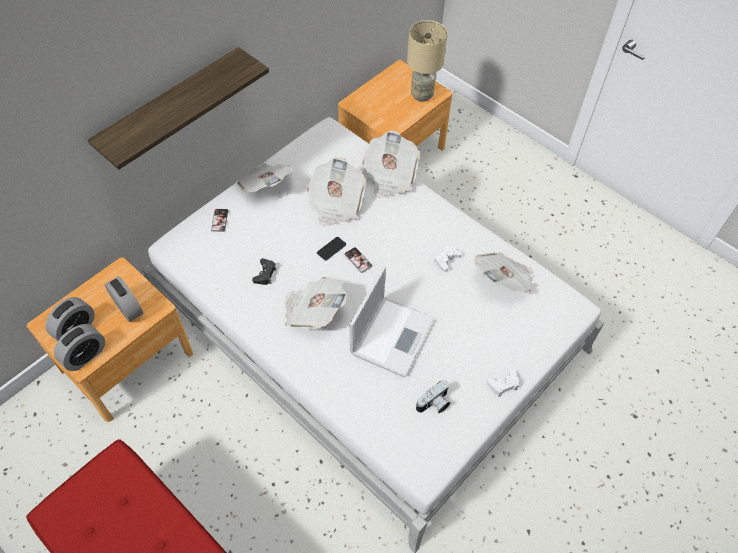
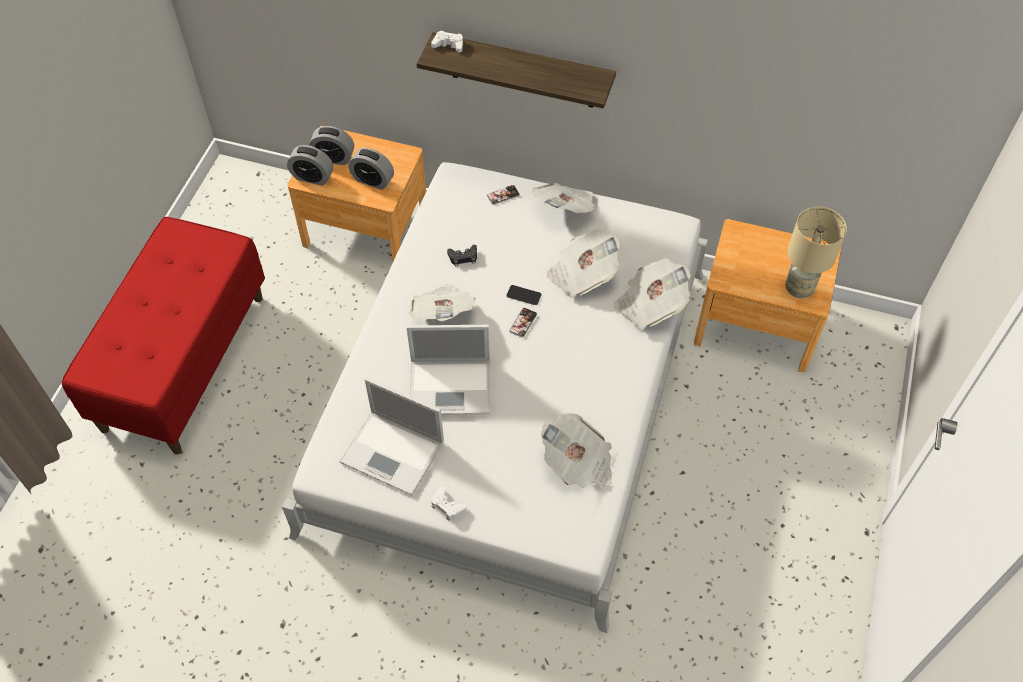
camera: 65 degrees right, 0 degrees up
(128, 308) = (373, 180): alarm clock -> alarm clock turned 90 degrees clockwise
(434, 404) = (394, 453): camera -> laptop
(446, 260) = (572, 400): white game controller -> white game controller (448, 45)

